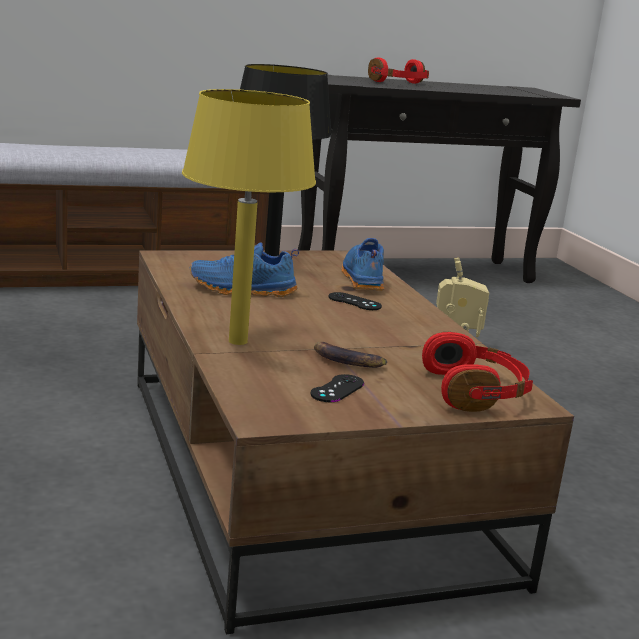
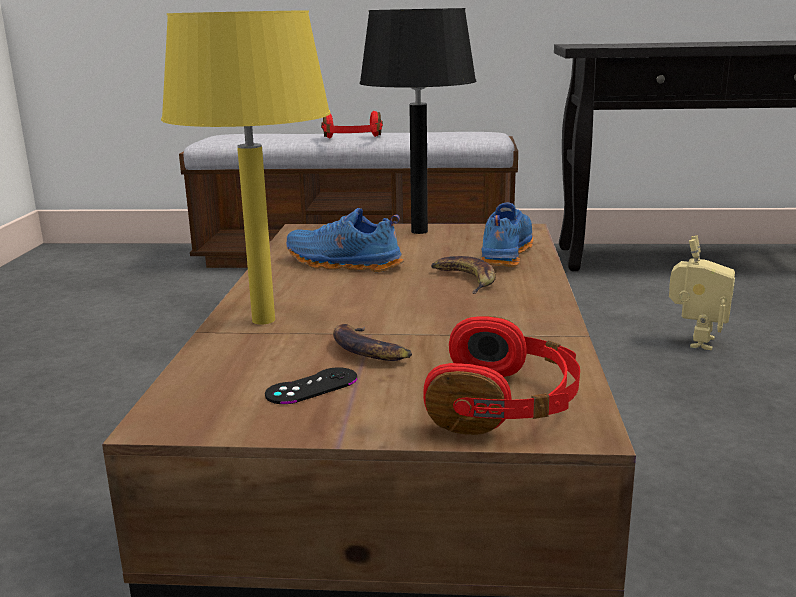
camera: 25 degrees right, 0 degrees up
(354, 302) = (464, 279): black game controller -> banana
(400, 84) = (665, 44): red headphones -> red headphones (353, 138)

